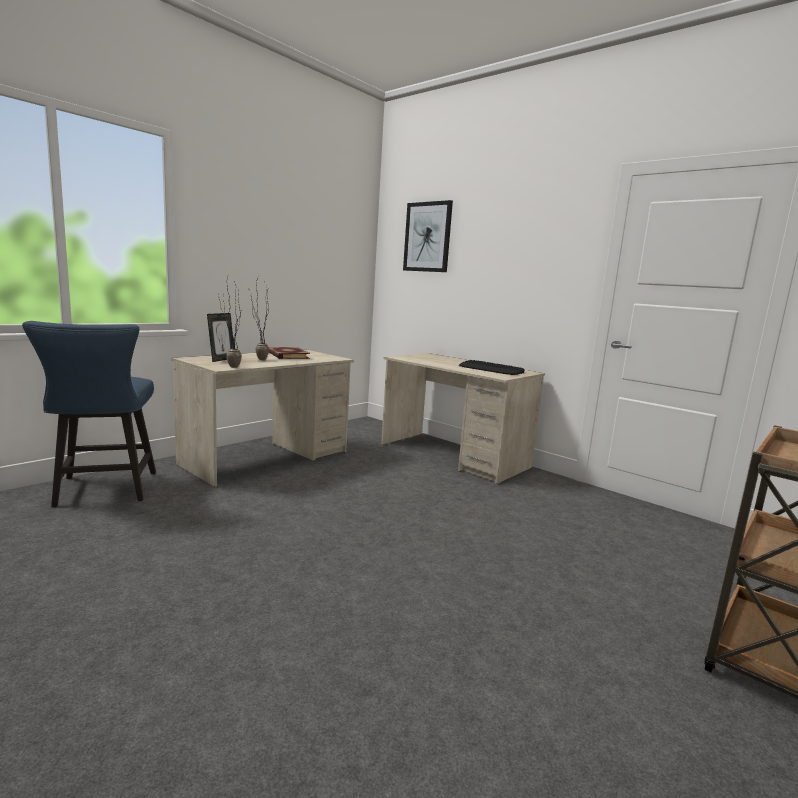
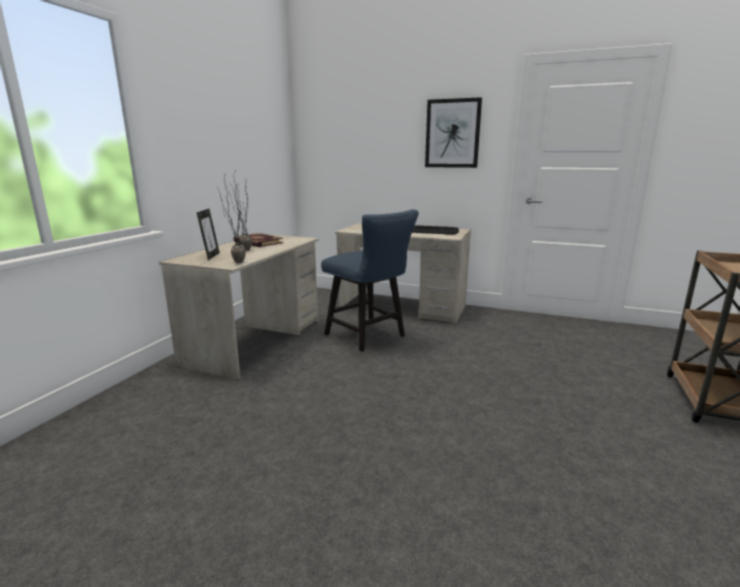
camera: 20 degrees left, 5 degrees up
(104, 492) = (133, 411): blue chair -> blue chair (369, 337)
(427, 237) = (347, 118): picture -> picture (452, 133)

